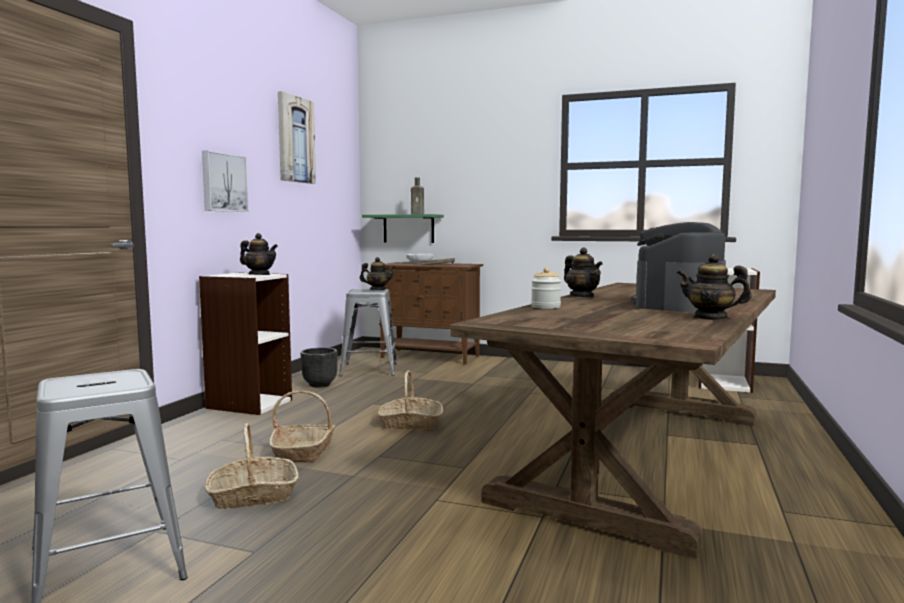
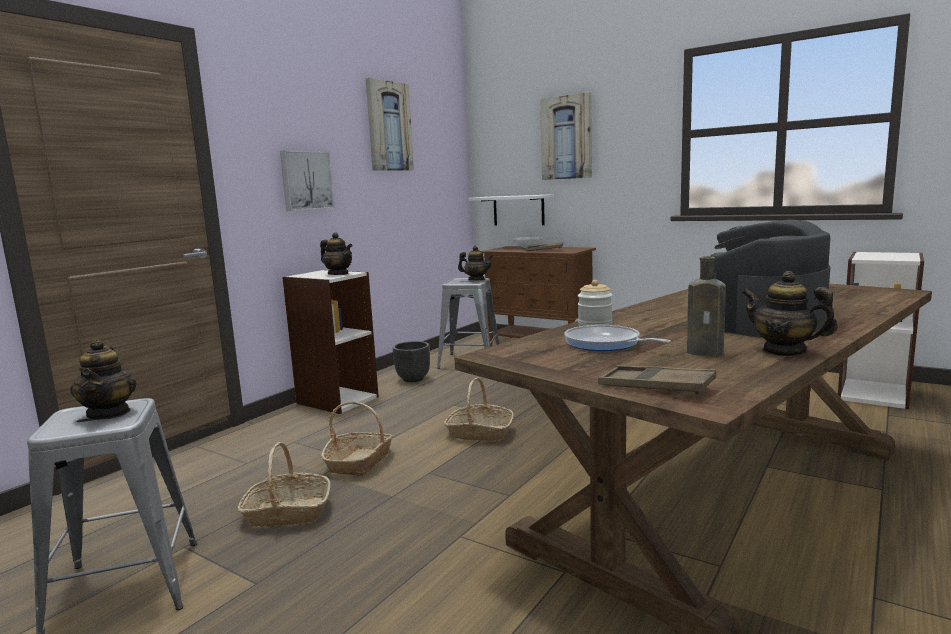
camera: 15 degrees right, 5 degrees up
(408, 228) = (518, 210): green shelf -> white shelf
(418, 214) = (525, 195): brown bottle -> brown bottle (707, 353)
(456, 164) = (566, 137): none -> picture
(569, 316) = (605, 344): none -> frying pan
(582, 296) = (659, 305): teapot -> teapot (109, 413)
(641, 335) = (655, 387): none -> brown tray

